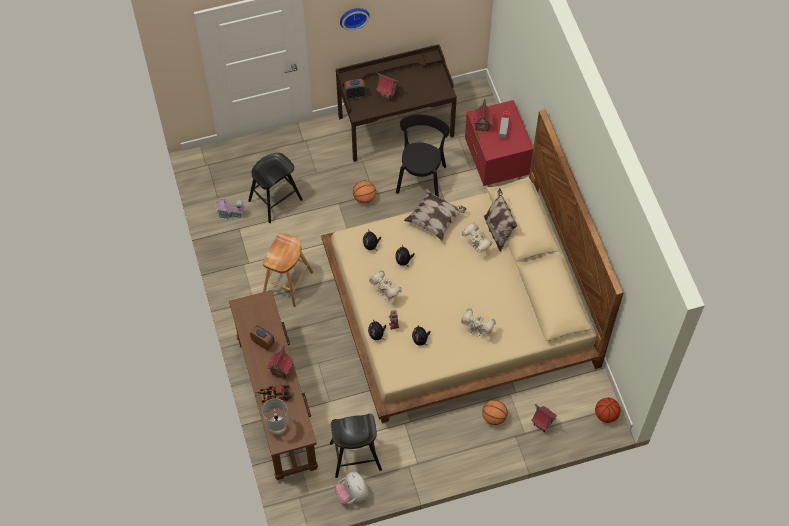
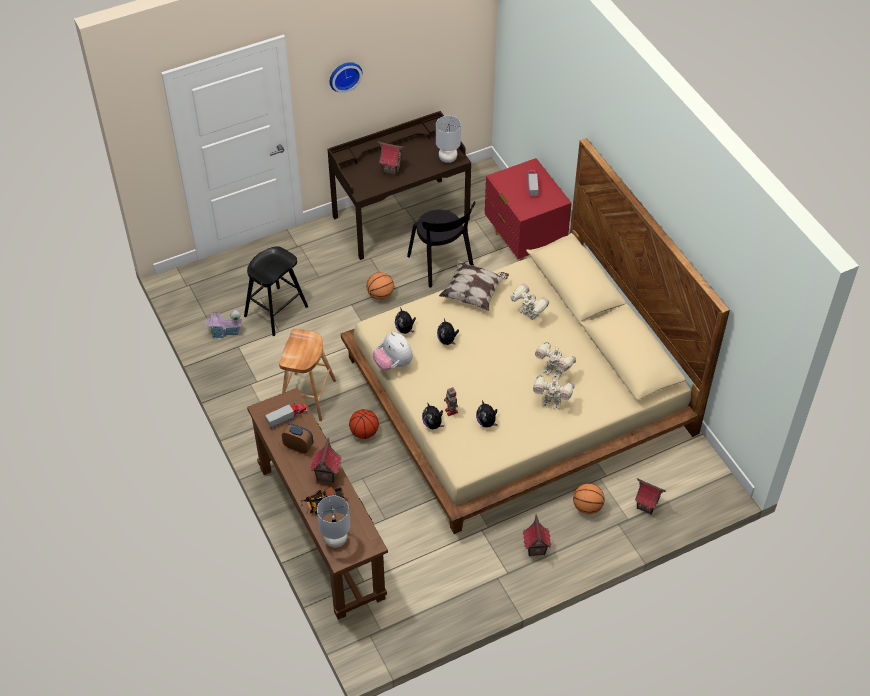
camera: 10 degrees left, 10 degrees down
(258, 315) = (287, 417): none -> toy truck
(352, 494) = (435, 621): plush toy -> plush toy (393, 364)
(355, 95) = (354, 175): alarm clock -> none
(356, 456) = (430, 576): black stool -> none
(385, 294) = (433, 379): toy robot -> toy robot (553, 371)
(421, 177) = (442, 265): black chair -> black chair turned 150 degrees clockwise
(437, 90) = (448, 159): none -> grey table lamp
(482, 126) = (507, 187): toy house -> toy house (535, 549)
(498, 231) = (550, 295): pillow -> none
(606, 415) = (718, 485): basketball -> basketball (364, 432)

